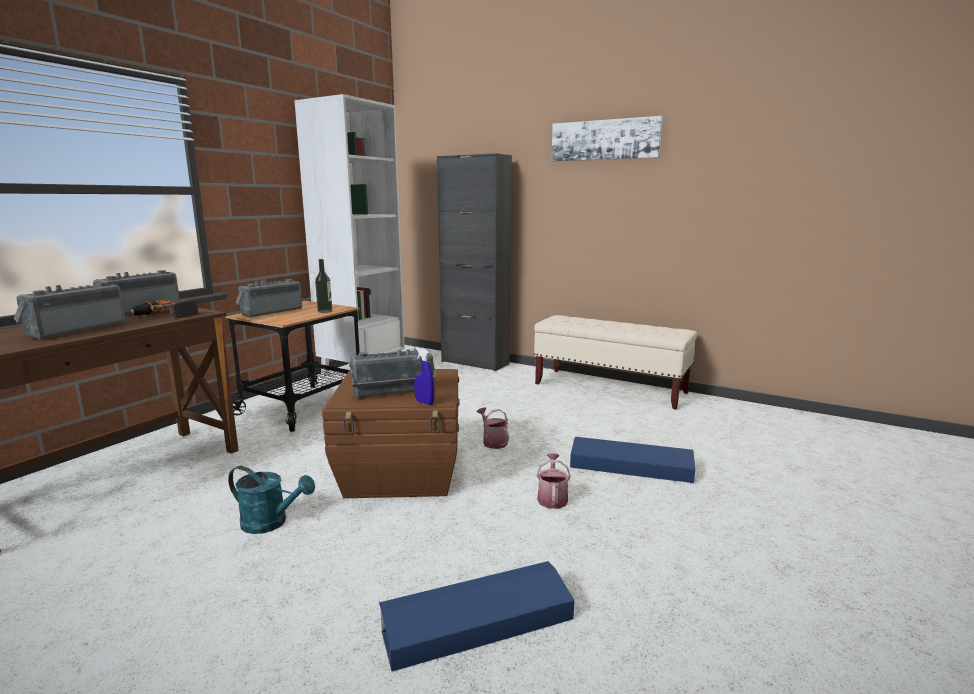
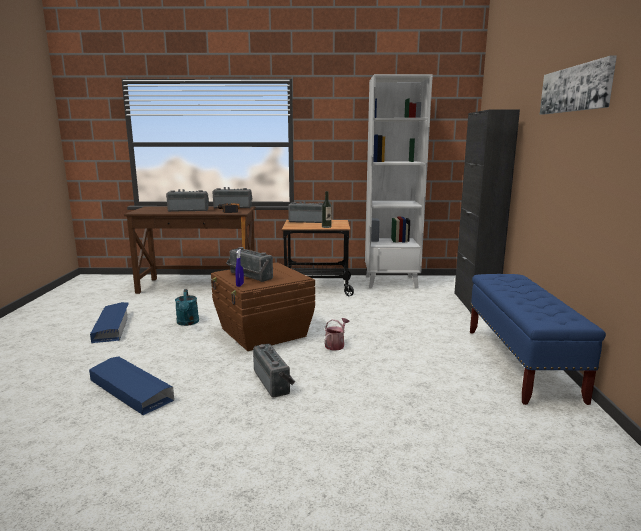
camera: 60 degrees right, 0 degrees up
(552, 498) = (274, 382): watering can -> radio
(610, 389) = (520, 363): beige bench -> blue bench
(630, 466) = (356, 401): blue storage box -> blue storage box (112, 326)

